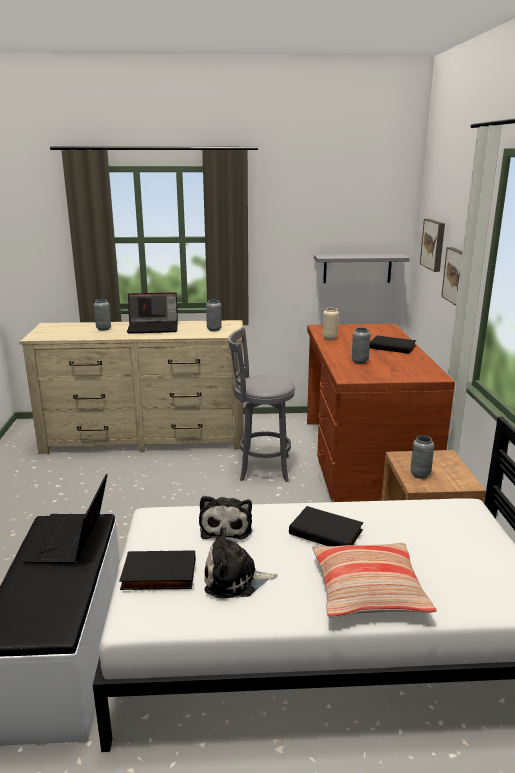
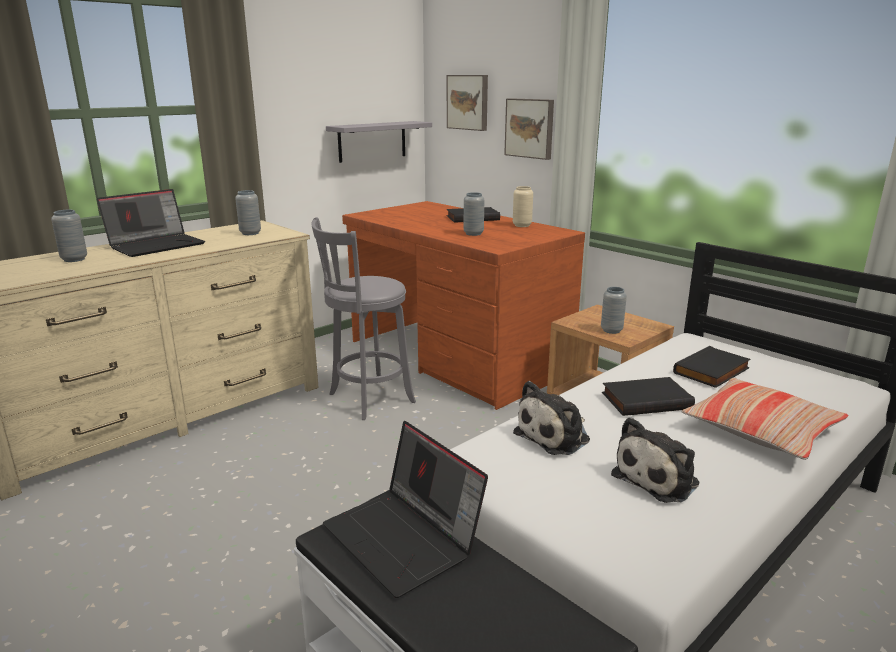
camera: 40 degrees left, 0 degrees up
(158, 575) = (589, 514): black book -> black book (712, 371)
(226, 526) = (555, 436): plush toy -> plush toy turned 90 degrees clockwise
(329, 338) = (395, 221): beige vase -> beige vase (522, 225)

